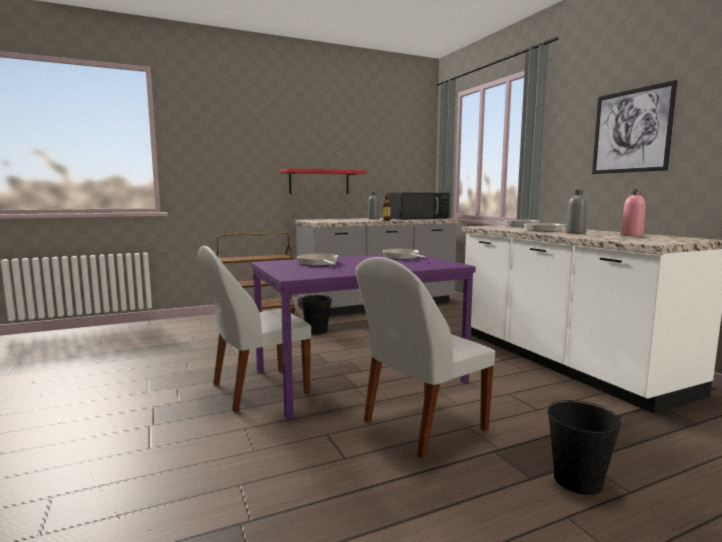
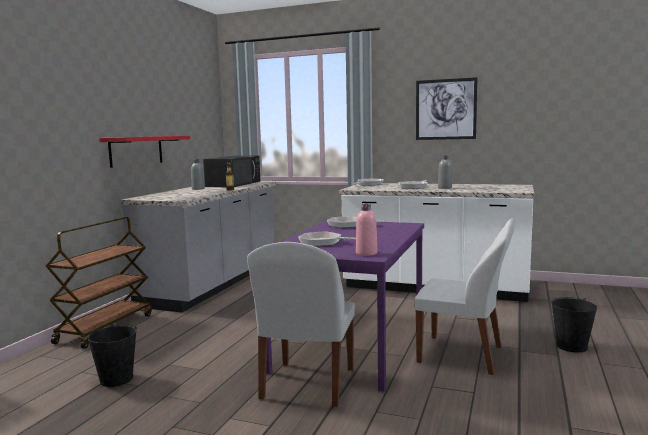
camera: 45 degrees left, 0 degrees up
(316, 330) = (219, 322): black bucket -> black bucket (116, 379)
(421, 426) = (463, 355): white chair -> white chair turned 75 degrees counterclockwise
(631, 235) = (479, 186): pink bottle -> pink bottle (366, 253)

